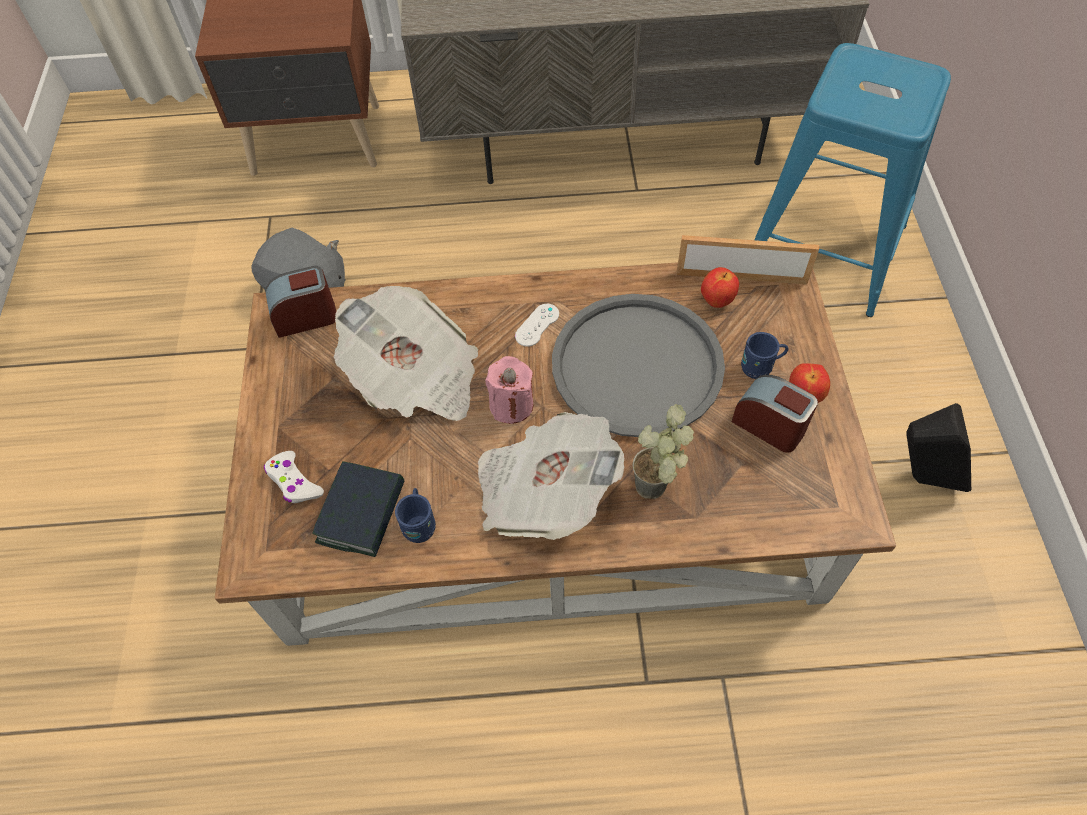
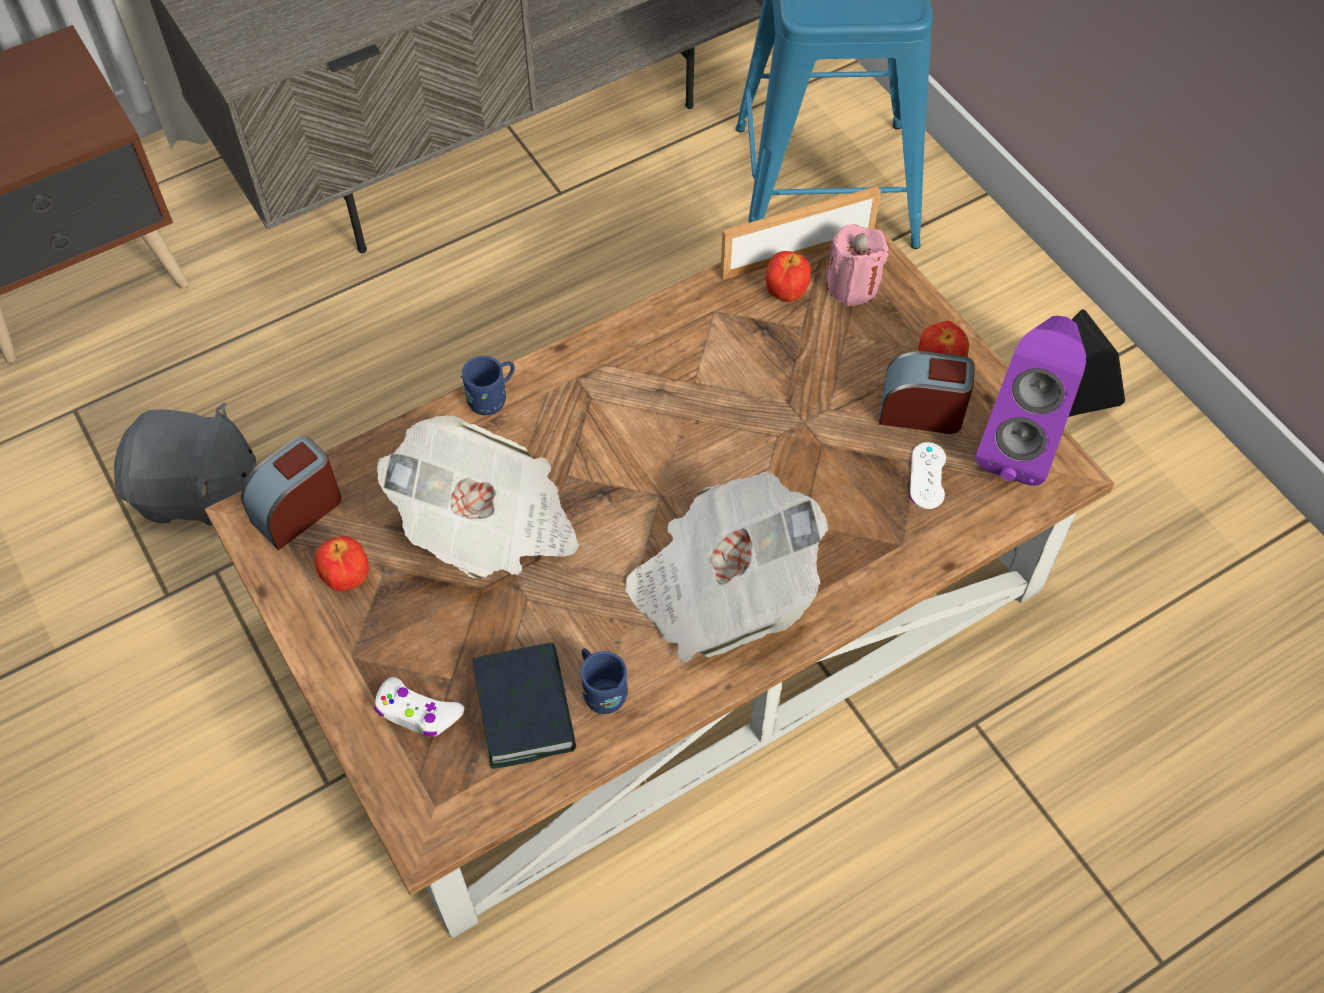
camera: 30 degrees left, 0 degrees up
(307, 374) = (346, 578): none -> apple
(511, 405) = (624, 509): pink candle -> pink candle (852, 286)
(537, 325) = (596, 403): white game controller -> white game controller (927, 476)
(637, 366) = (741, 404): grey tray -> none
(657, 492) = (846, 536): potted plant -> none
(760, 367) = (876, 351): blue mug -> blue mug (492, 399)
(833, 482) = (1019, 444): none -> purple speaker

